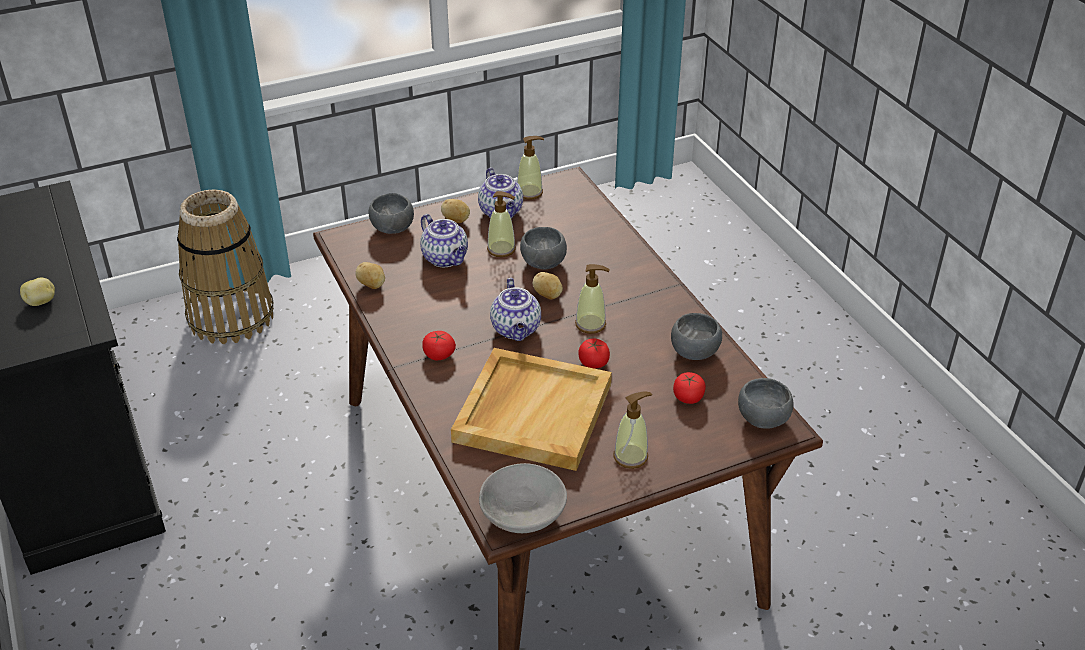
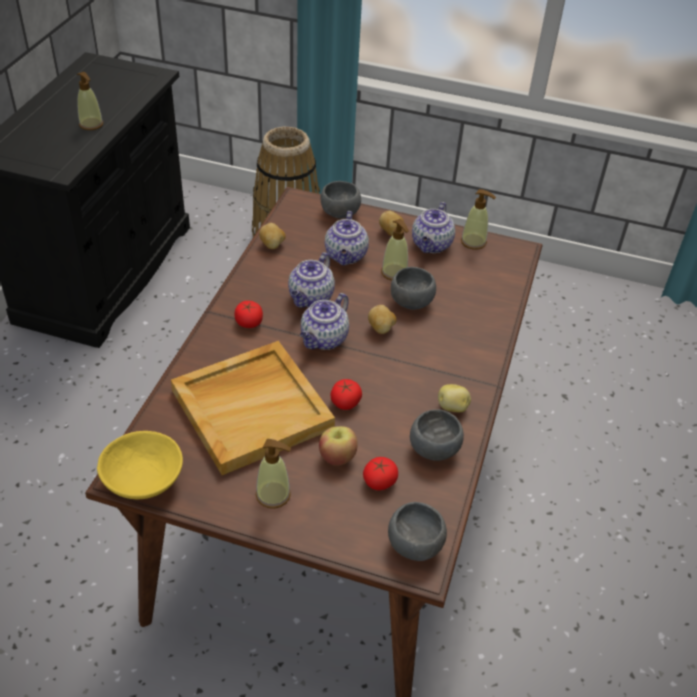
camera: 40 degrees right, 5 degrees up
(41, 302) = (62, 138): potato -> potato (453, 407)
(463, 306) = (311, 298): none -> teapot
(522, 515) = (143, 479): grey bowl -> yellow bowl
(591, 324) = (383, 371): soap dispenser -> soap dispenser (91, 124)
(638, 401) = (337, 456): none -> apple

